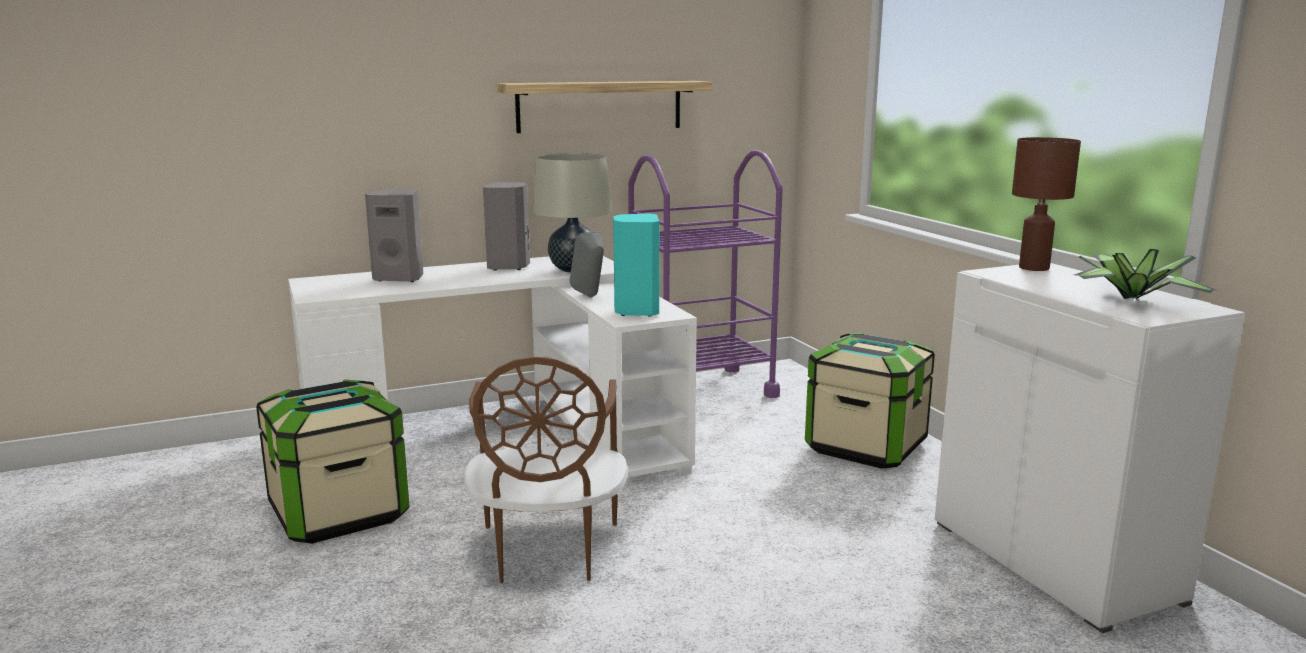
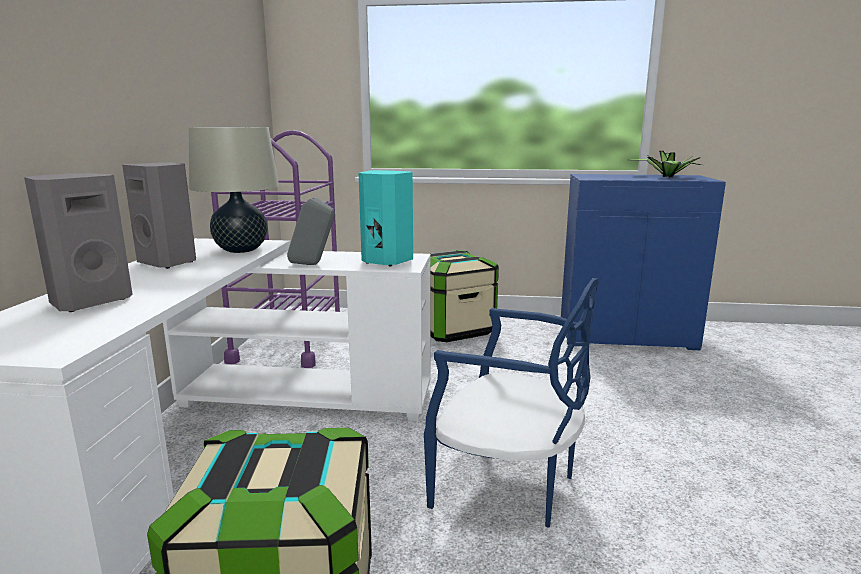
camera: 60 degrees left, 0 degrees up
(547, 552) = (508, 486): brown chair -> blue chair
(600, 106) = (175, 82): shelf -> none
(1034, 268) = (585, 175): brown table lamp -> none
(1055, 561) = (626, 335): white cabinet -> blue cabinet

